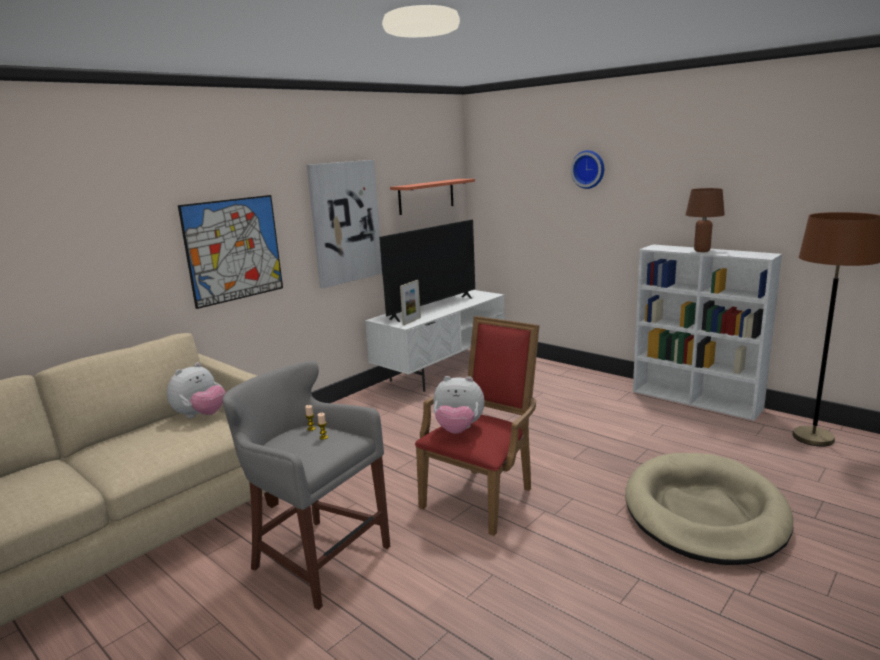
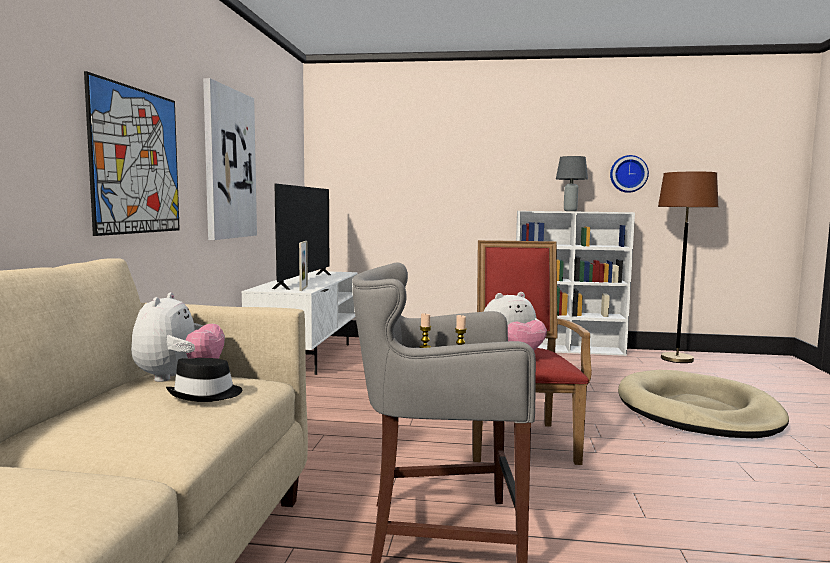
camera: 35 degrees left, 10 degrees down
(184, 437) = (206, 395): none -> black hat
(426, 196) = (282, 158): shelf -> none
(588, 169) = (450, 142): wall clock -> wall clock (628, 174)
(701, 251) = (570, 211): brown table lamp -> grey table lamp

